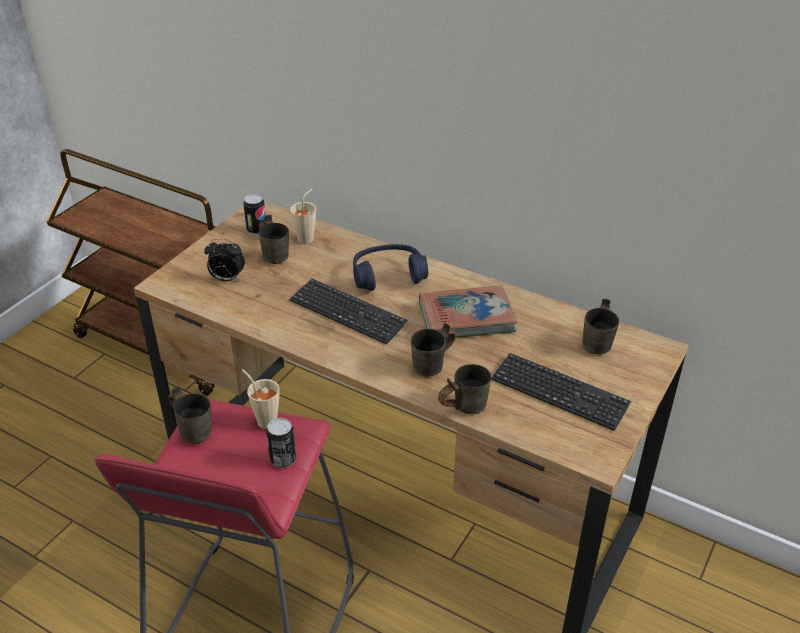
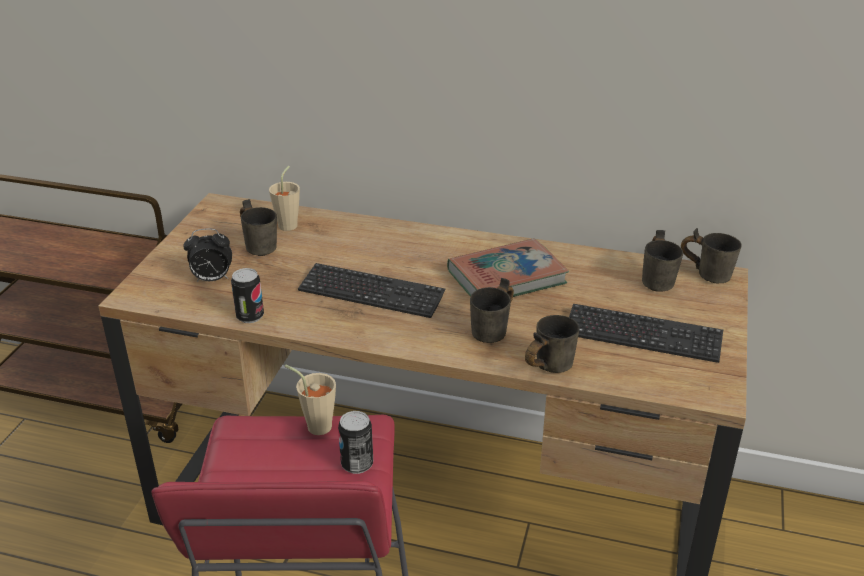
camera: 15 degrees left, 5 degrees down
(195, 428) = (233, 449): grey mug -> grey mug (708, 273)
(256, 229) = (226, 224): can -> can (250, 316)
(388, 276) = (400, 249): blue headphones -> none

